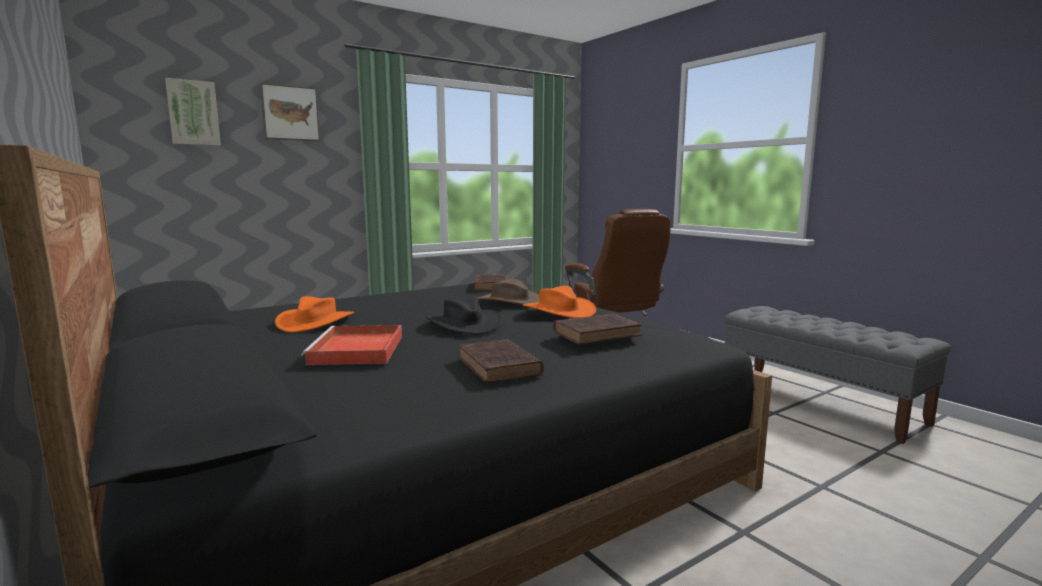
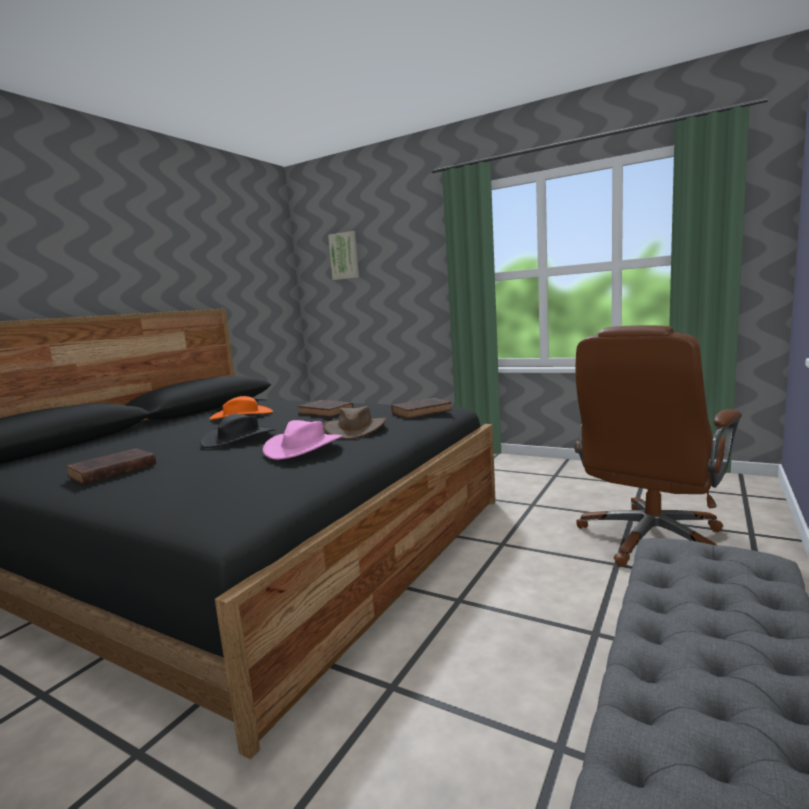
camera: 65 degrees right, 0 degrees up
(290, 113) = (401, 243): picture -> none
(357, 350) = (160, 437): red tray -> none
(558, 311) = (303, 447): orange hat -> pink hat
(598, 333) = (199, 473): brown book -> brown book (326, 412)

